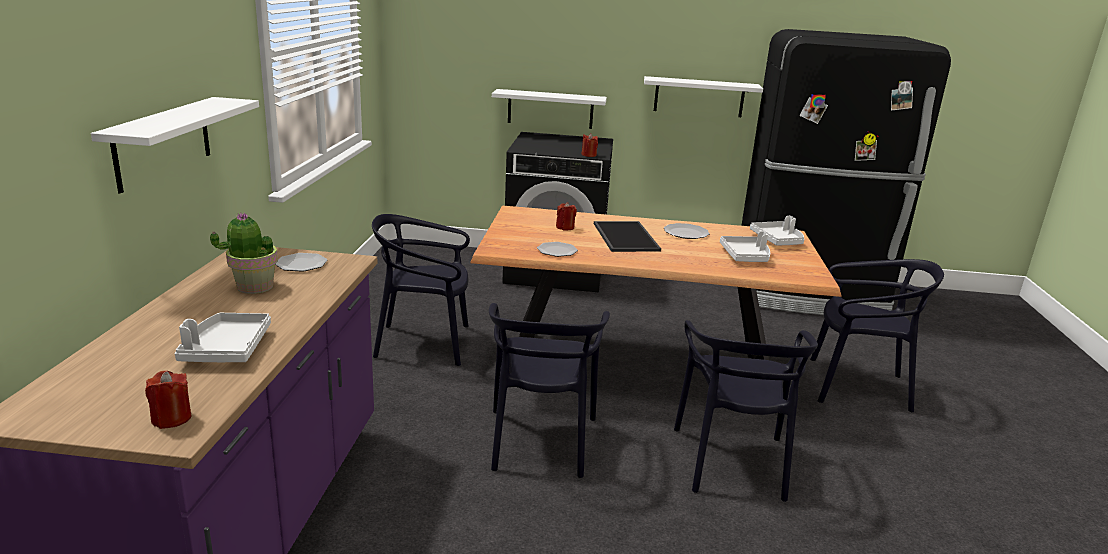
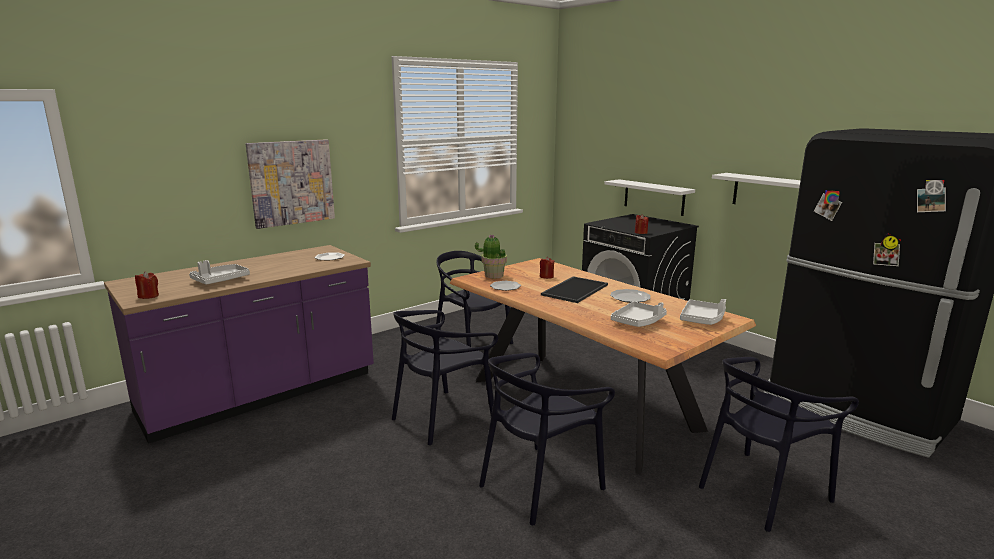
camera: 45 degrees right, 5 degrees down
(163, 142) = (291, 182): white shelf -> picture
(254, 287) = (289, 262): potted plant -> potted plant (493, 275)
(857, 386) = (762, 491): black chair -> black chair turned 90 degrees clockwise

